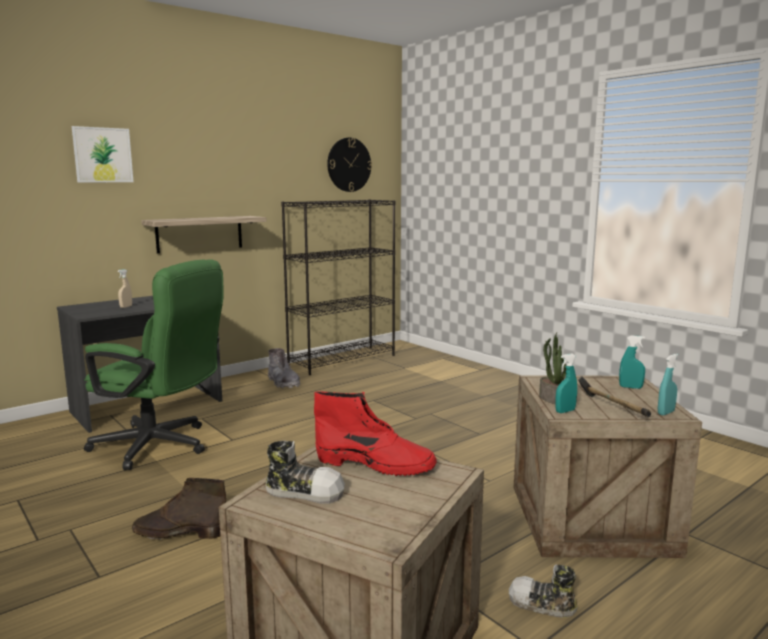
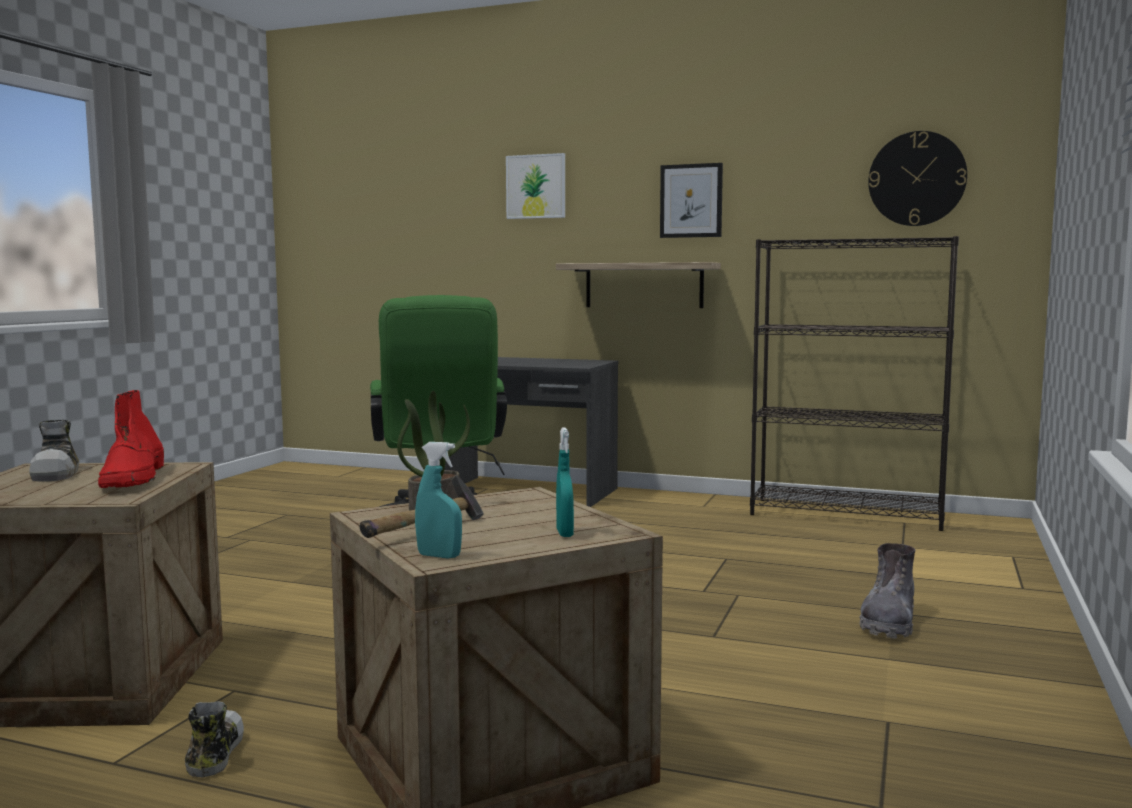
camera: 60 degrees right, 5 degrees down
(126, 307) = (504, 362): beige spray bottle -> none
(179, 532) = (269, 569): brown boot -> none
(228, 172) = (691, 201): none -> picture
(283, 383) = (696, 512): grey boot -> grey boot (889, 623)
(565, 411) = (382, 514): turquoise spray bottle -> none

